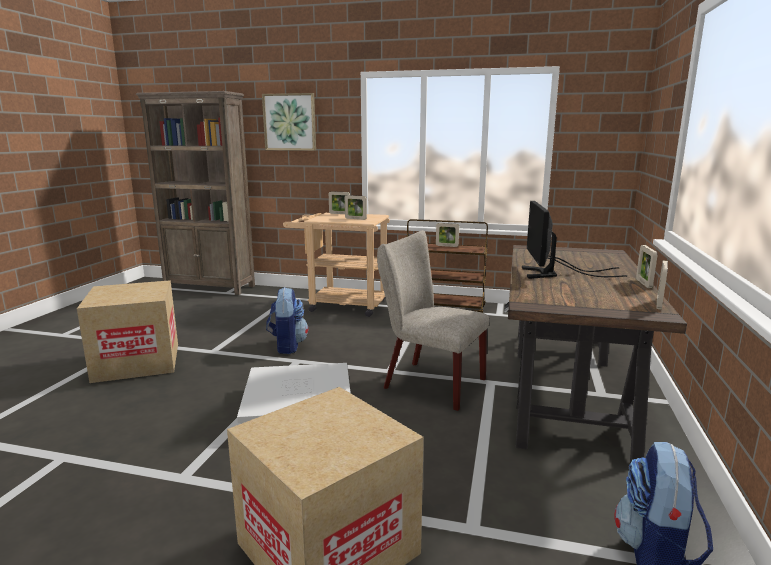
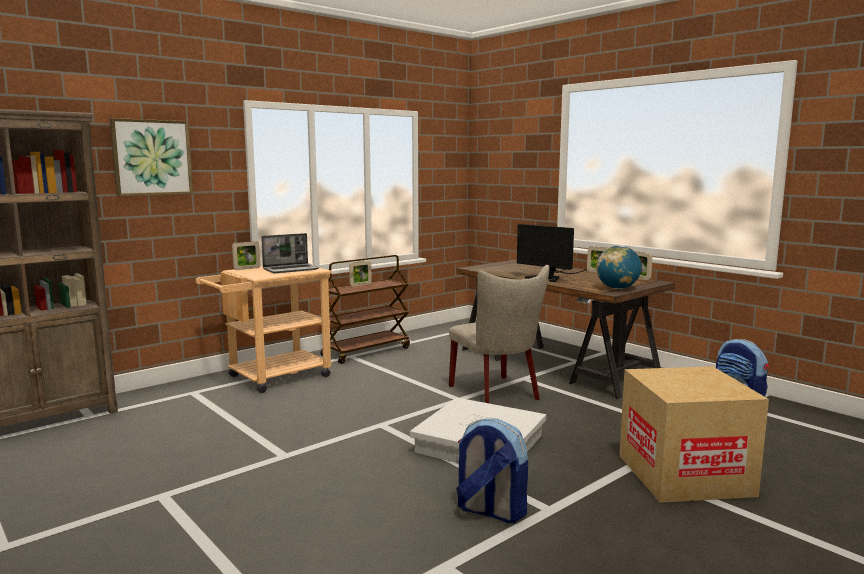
camera: 55 degrees left, 5 degrees down
(137, 362) = (237, 501): cardboard box -> none
(287, 346) = (336, 421): backpack -> backpack (490, 511)
(355, 219) = (291, 269): picture frame -> laptop
(428, 382) = (497, 394): beige chair -> beige chair turned 90 degrees counterclockwise
(559, 304) = (617, 288): none -> globe

